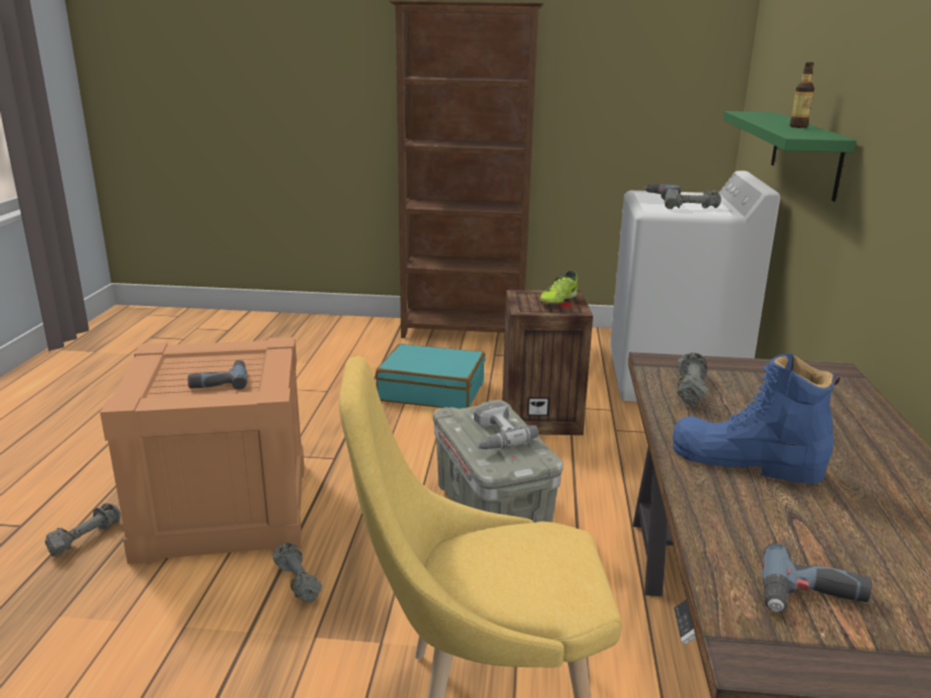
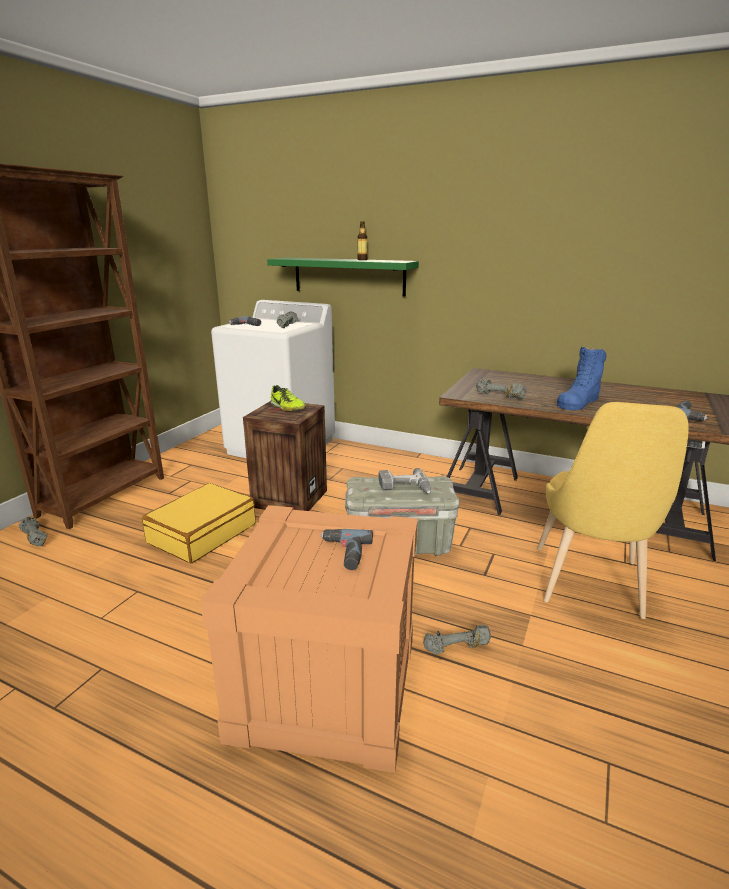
camera: 70 degrees left, 0 degrees up
(85, 538) = (327, 822): grey dumbbell -> grey dumbbell (34, 538)
(432, 391) = (202, 533): turquoise suitcase -> yellow suitcase

